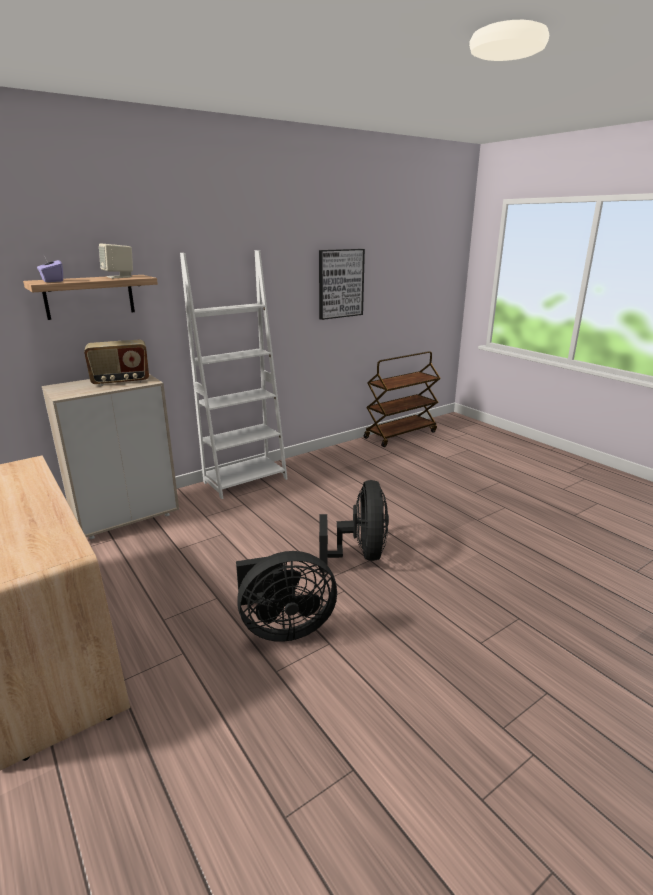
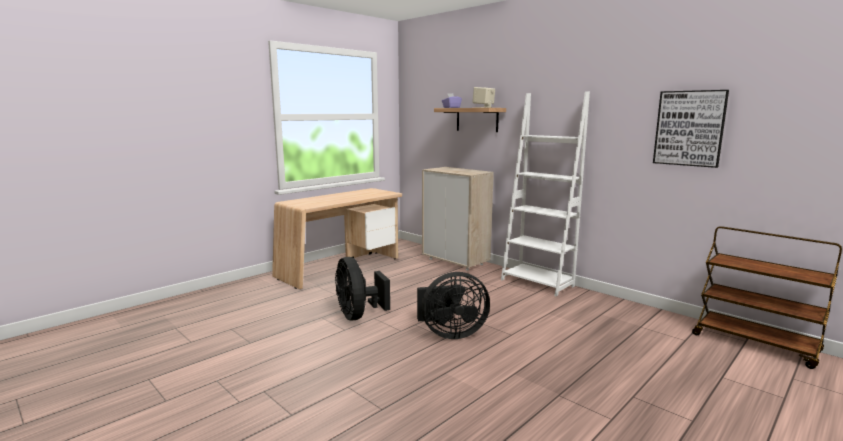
camera: 80 degrees right, 10 degrees down
(121, 381) = (464, 171): radio -> none

